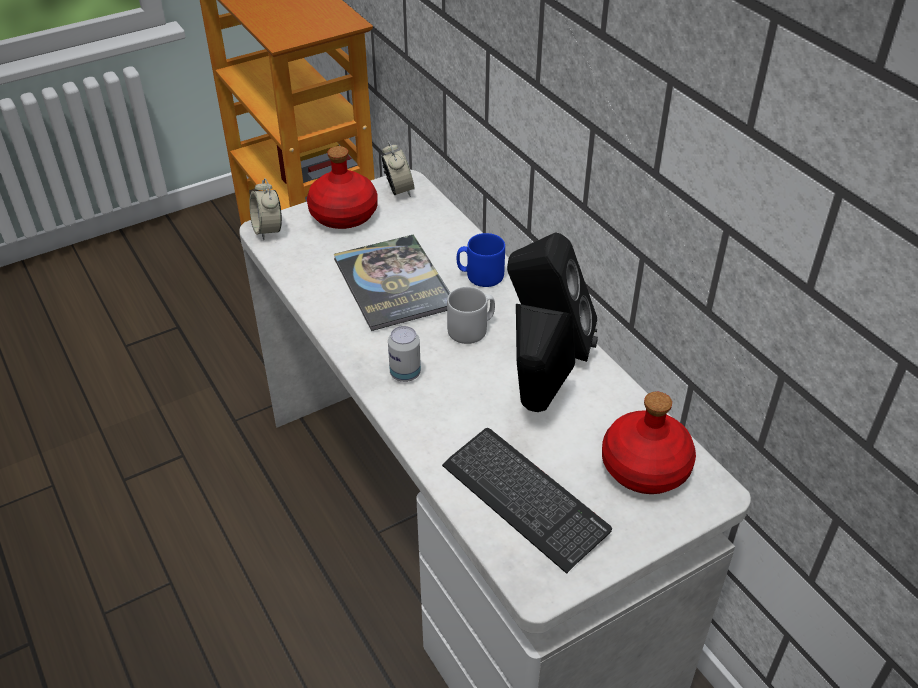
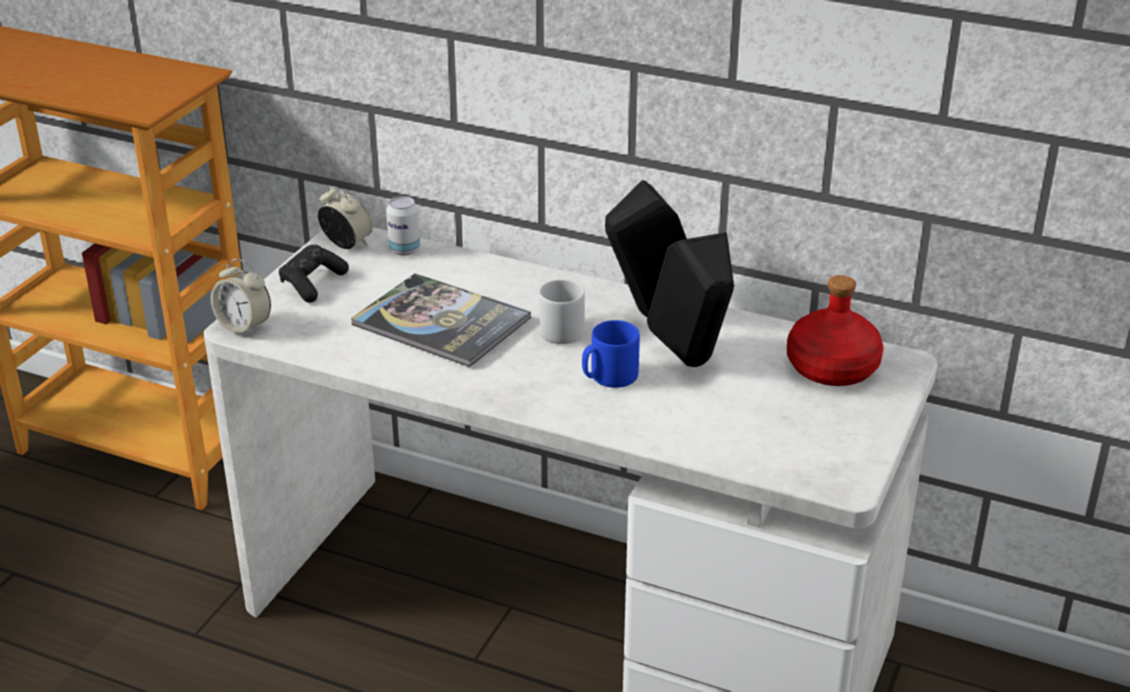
camera: 35 degrees left, 10 degrees down
(344, 214) = (312, 284): red bottle -> black game controller
(405, 373) = (544, 387): can -> can (404, 250)
(480, 275) = (520, 285): blue mug -> blue mug (609, 377)
(524, 500) = (763, 432): keyboard -> none

